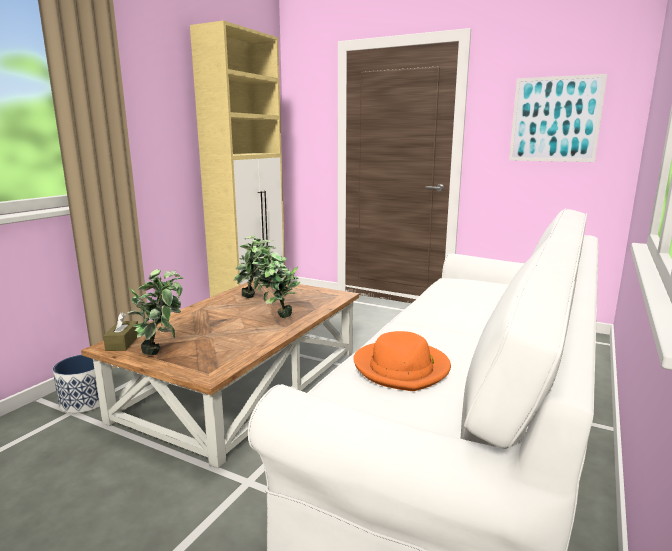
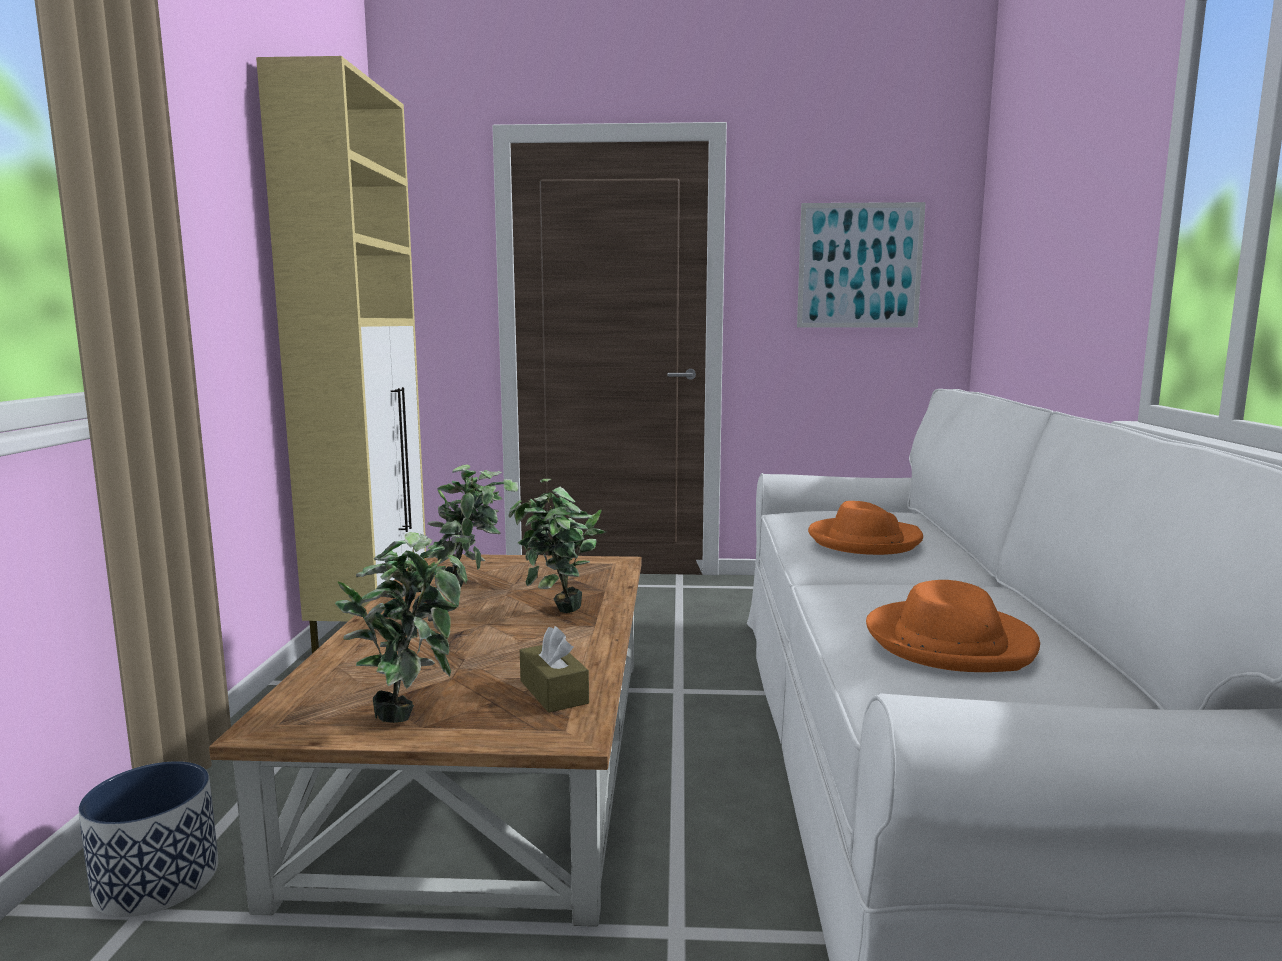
camera: 25 degrees left, 5 degrees down
(123, 343) = (297, 713): brown tissue box -> brown tissue box (553, 692)
(458, 302) = (864, 541): none -> orange hat

